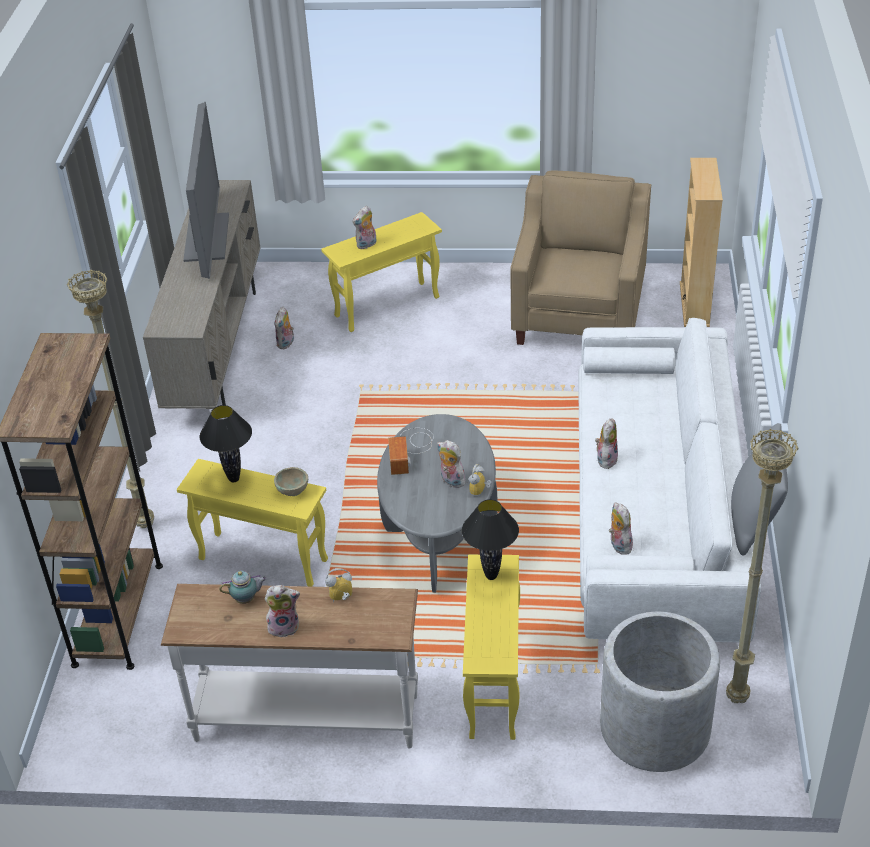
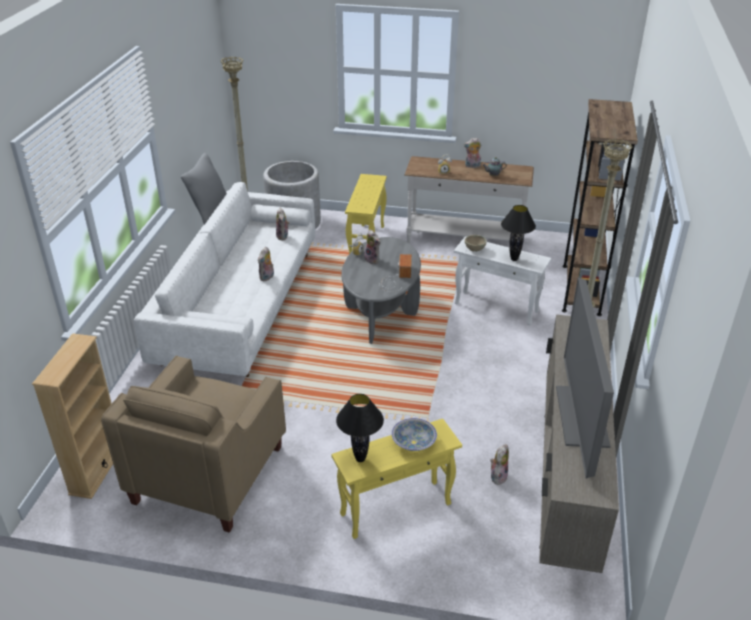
camera: 175 degrees left, 5 degrees down
(263, 559) = (496, 307): yellow side table -> white side table
(366, 245) = (413, 442): plush toy -> bowl
(491, 576) = (363, 204): black table lamp -> black table lamp (361, 459)

